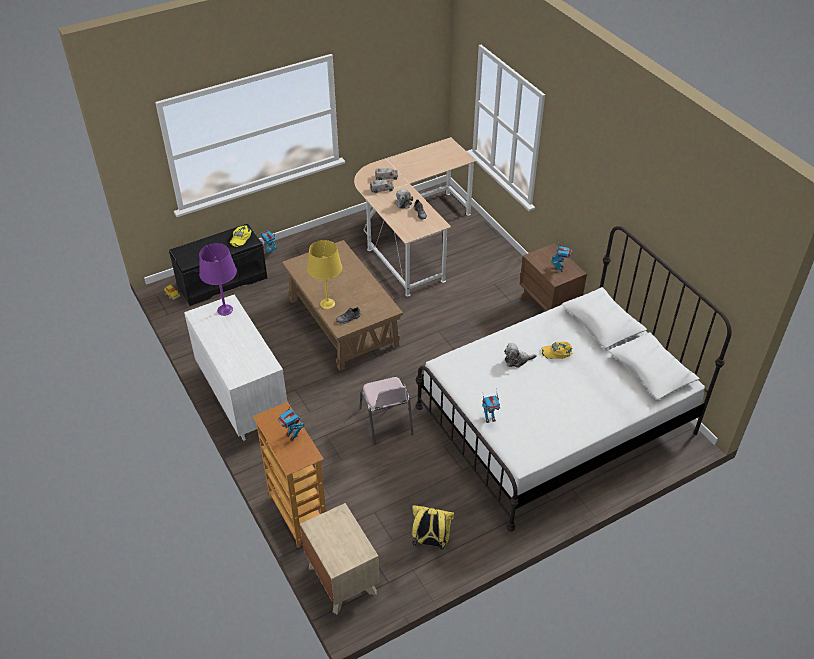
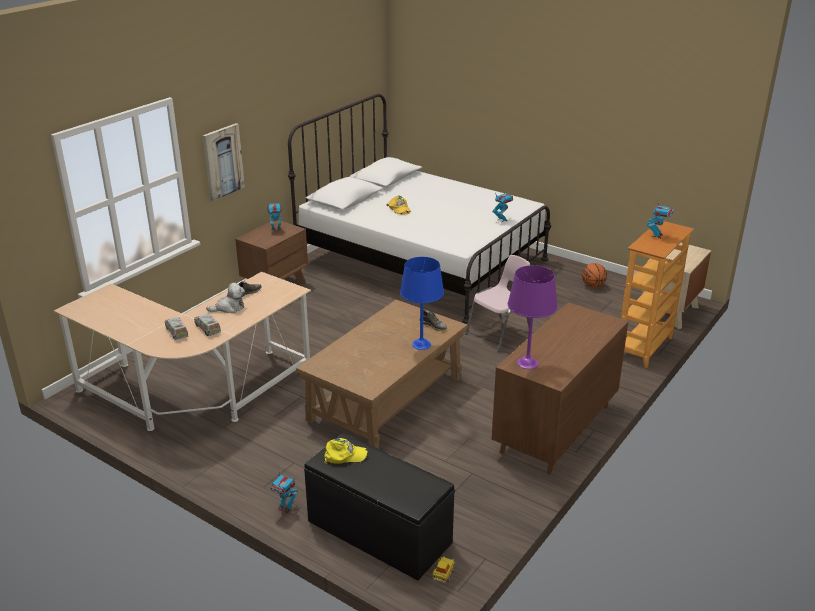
camera: 115 degrees left, 15 degrees down
(242, 396) = (555, 429): white dresser -> brown dresser
(327, 304) = (421, 344): yellow table lamp -> blue table lamp
(430, 541) = (593, 286): yellow backpack -> basketball
(517, 360) = (425, 221): plush toy -> none
(565, 181) = (223, 161): none -> picture

